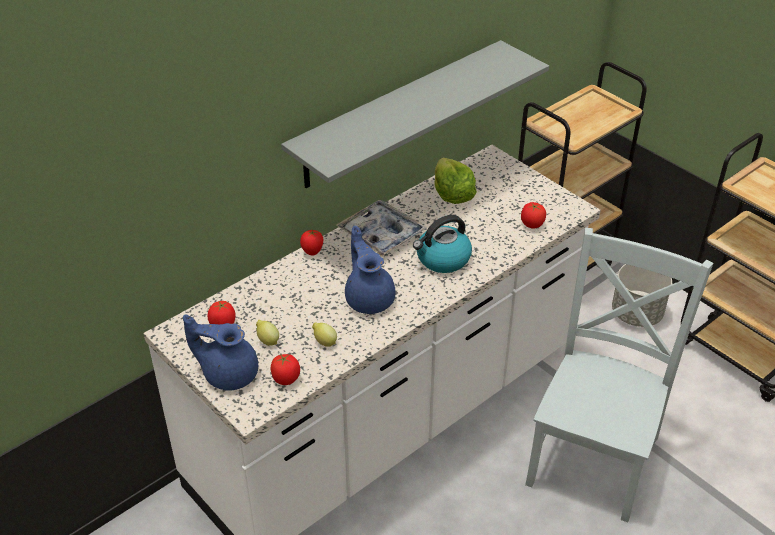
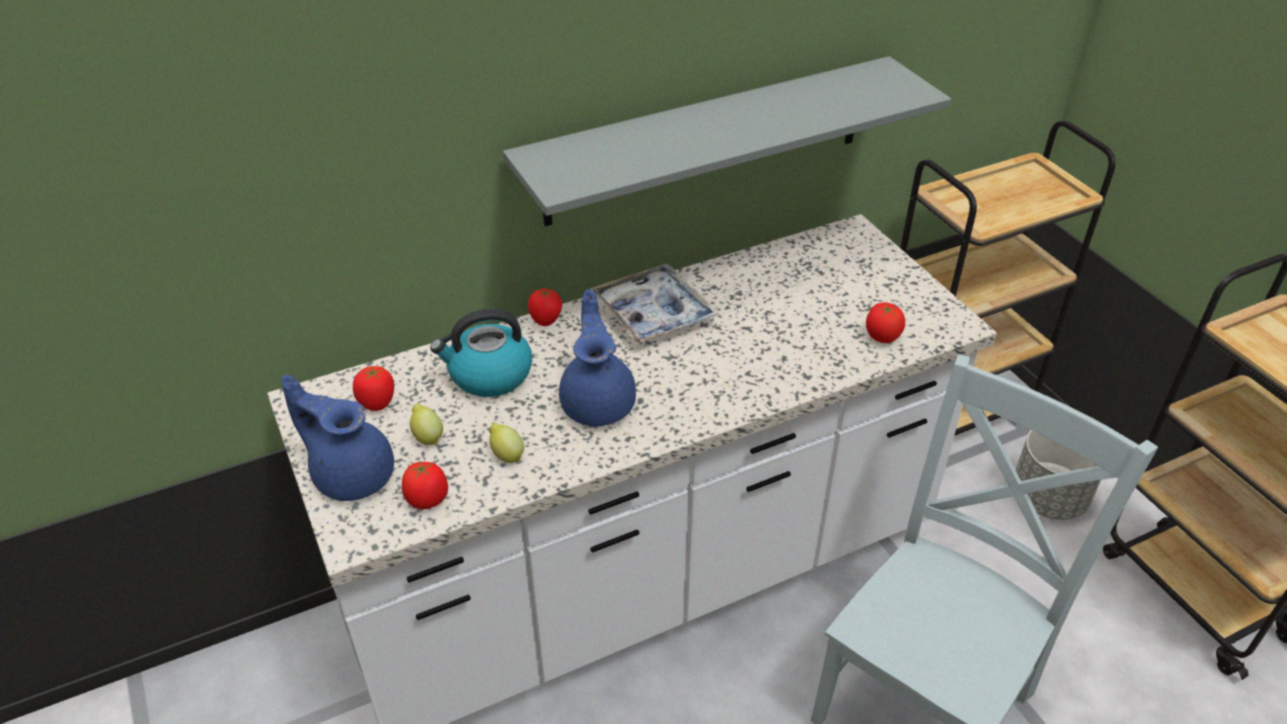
camera: 15 degrees right, 0 degrees up
(442, 259) = (728, 364): kettle -> kettle (489, 375)
(452, 194) = (777, 273): lettuce -> none

